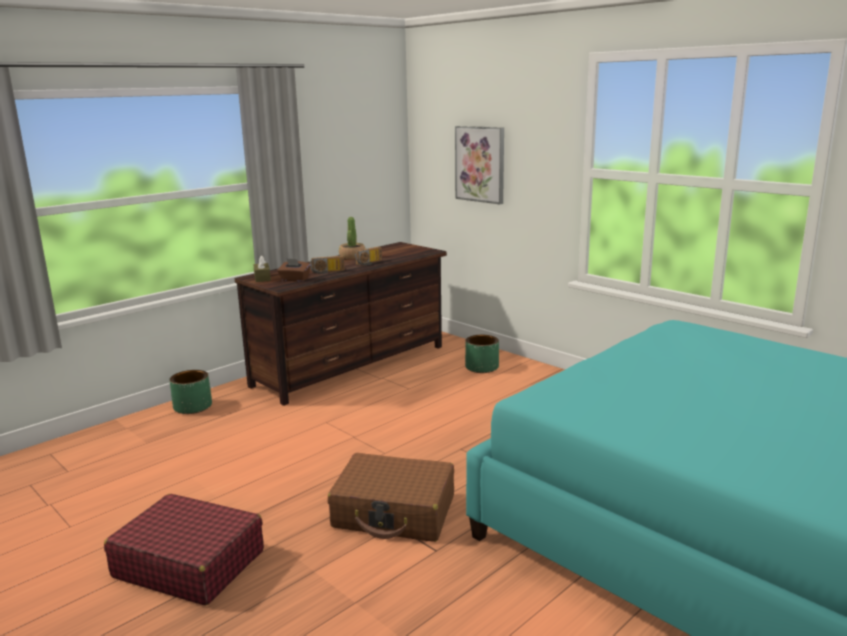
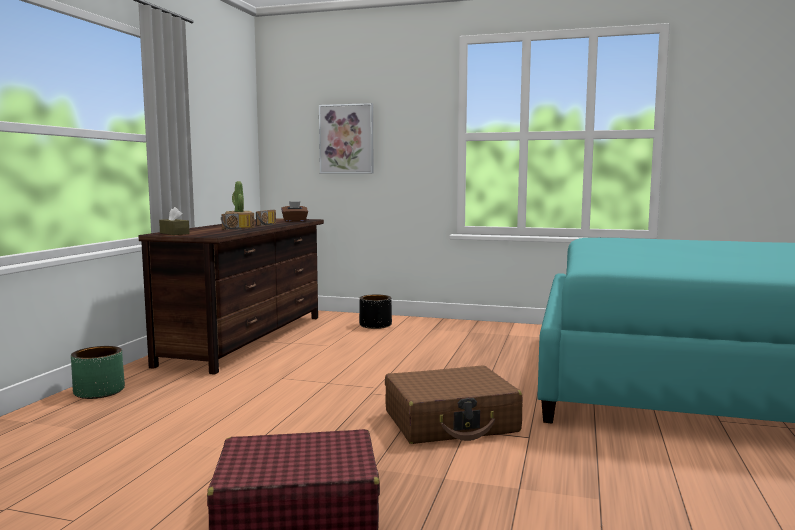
camera: 30 degrees left, 10 degrees down
(294, 280) = (216, 232): brown tissue box -> brown tissue box (295, 221)
(482, 367) = (375, 325): green planter -> black planter

